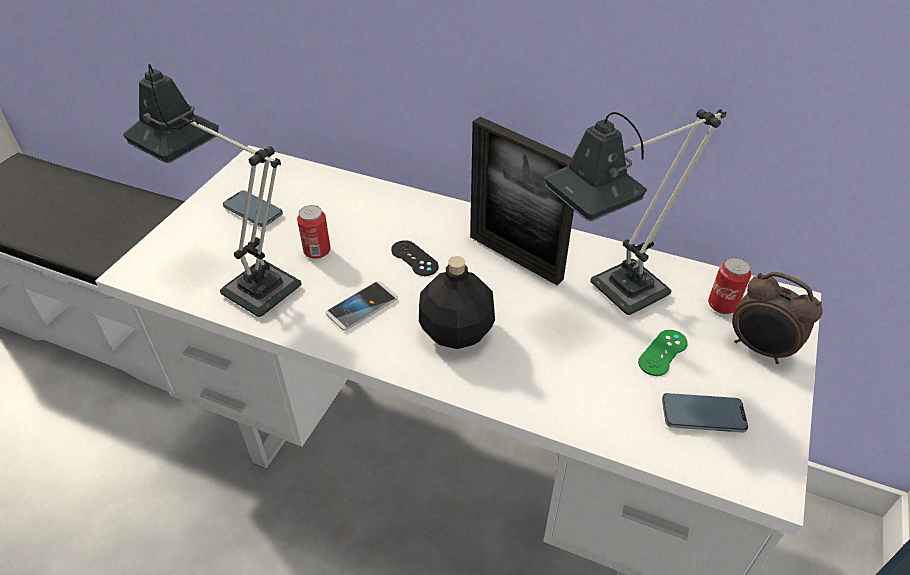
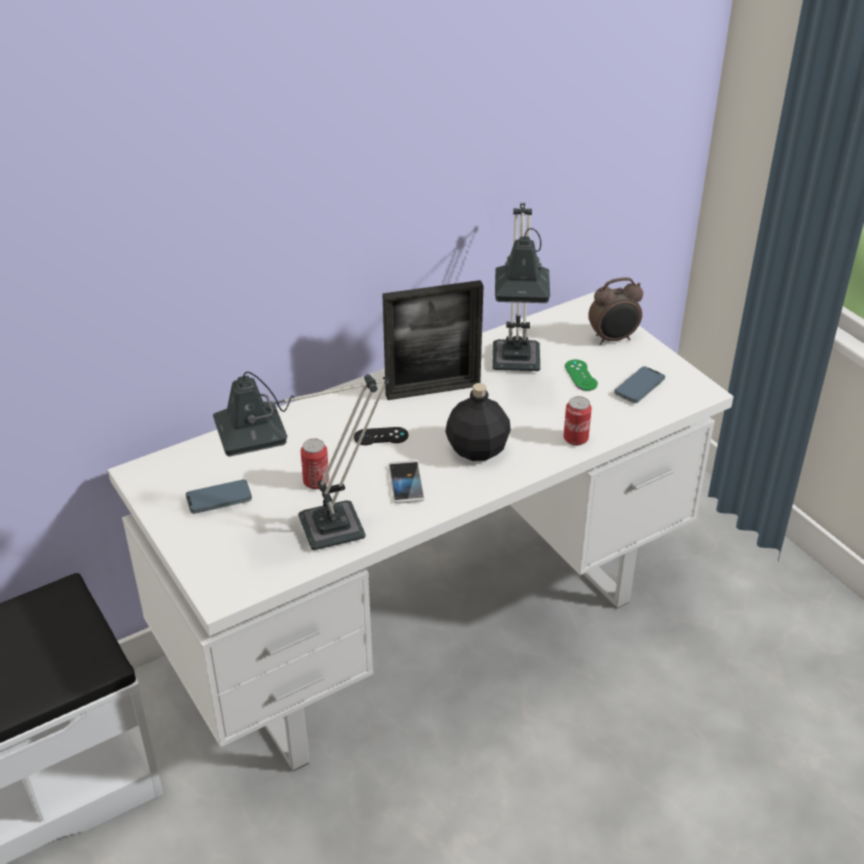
camera: 55 degrees left, 5 degrees down
(722, 305) = (567, 332): can -> can (575, 439)

